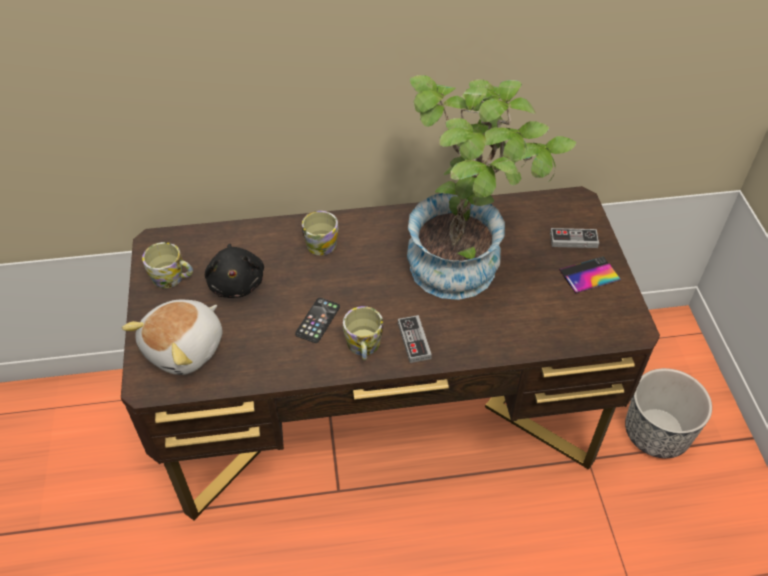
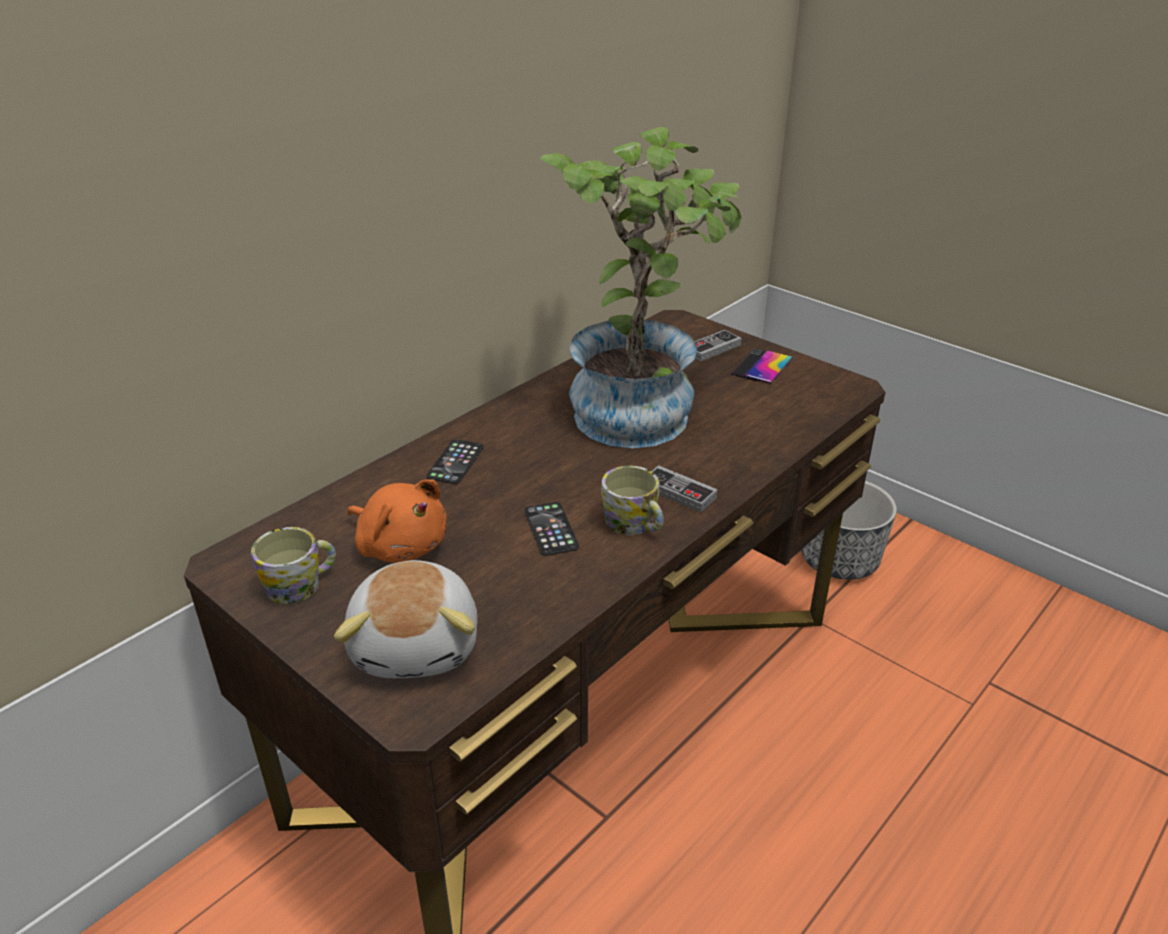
camera: 40 degrees left, 15 degrees down
(237, 282) = (400, 545): black plush toy -> orange plush toy
(319, 242) = (455, 462): mug -> phone

